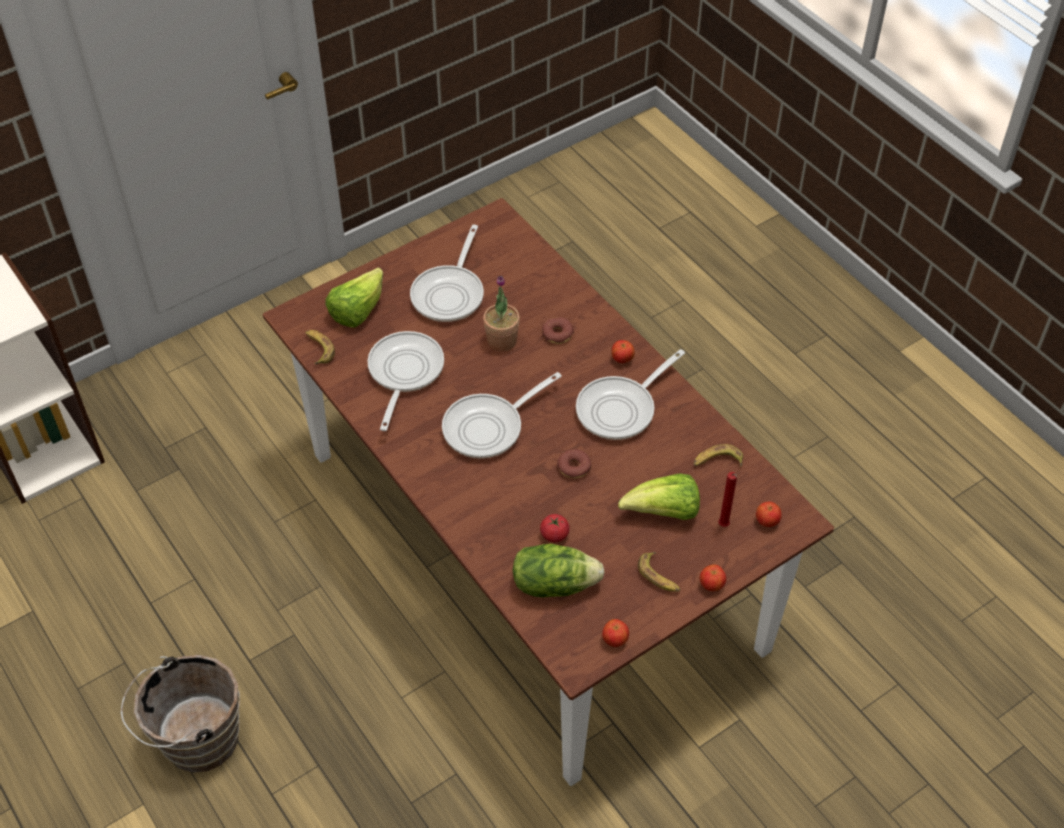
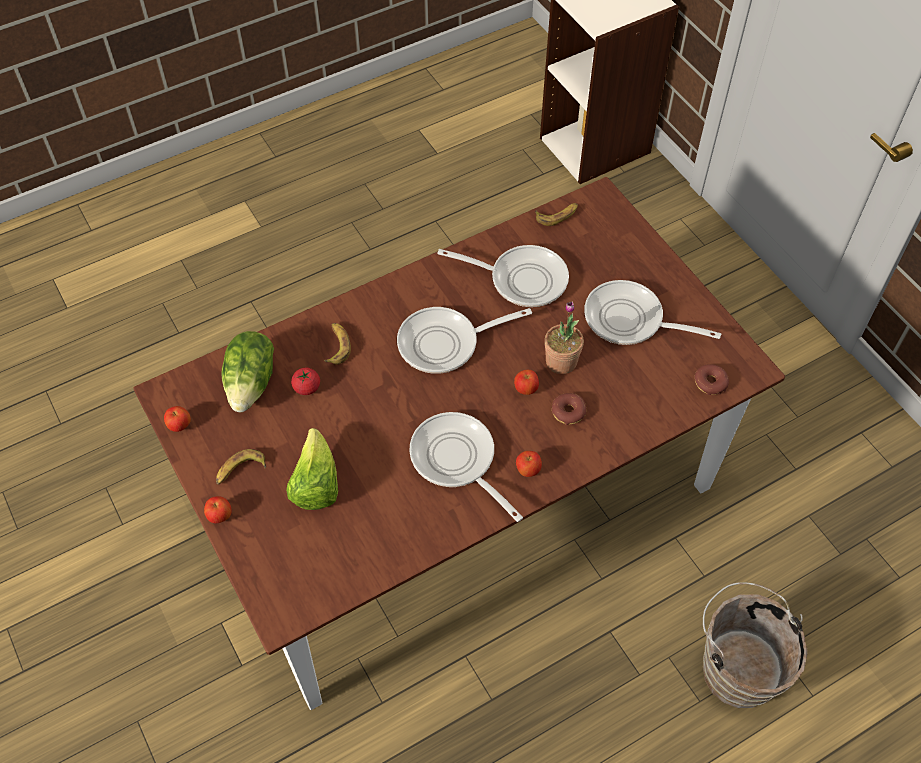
camera: 95 degrees right, 5 degrees up
(194, 740) = (306, 253): brown bucket -> brown bucket (736, 666)
(357, 311) = (606, 245): lettuce -> none
(489, 427) = (445, 343): frying pan -> frying pan turned 75 degrees counterclockwise
(574, 467) = (385, 411): donut -> donut (710, 383)
(717, 461) = (374, 545): banana -> banana (337, 346)
(724, 526) = (288, 538): red candle -> none
(767, 521) = (286, 582): apple -> apple (526, 389)

